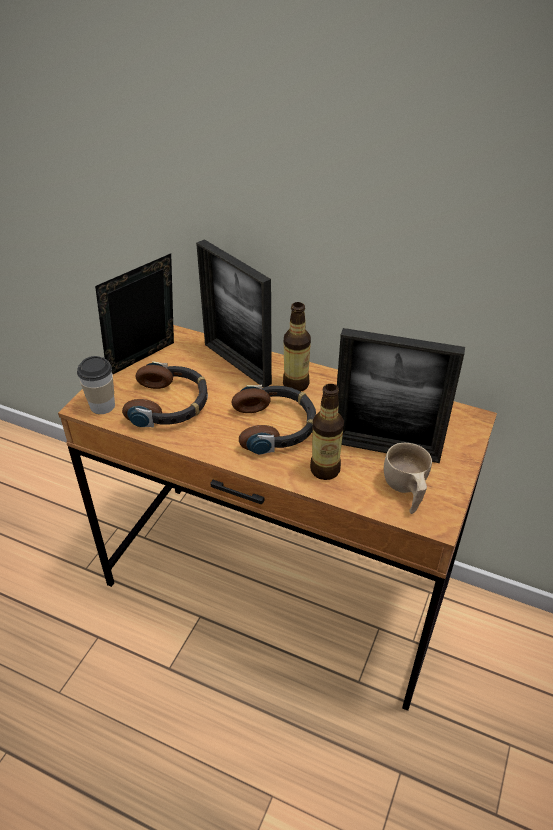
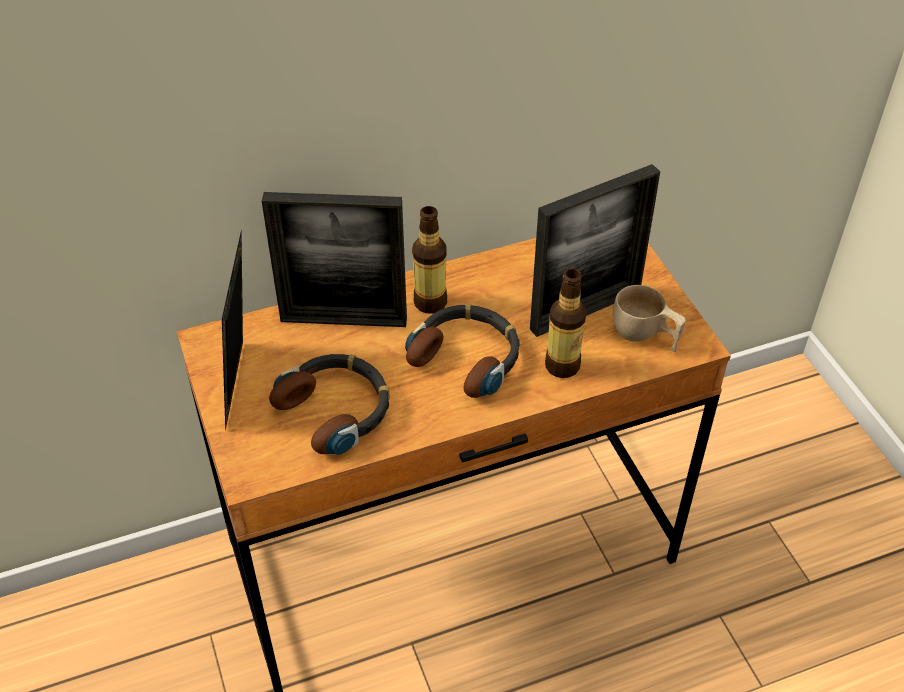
camera: 45 degrees left, 5 degrees up
(102, 405) = (268, 462): cup -> none

